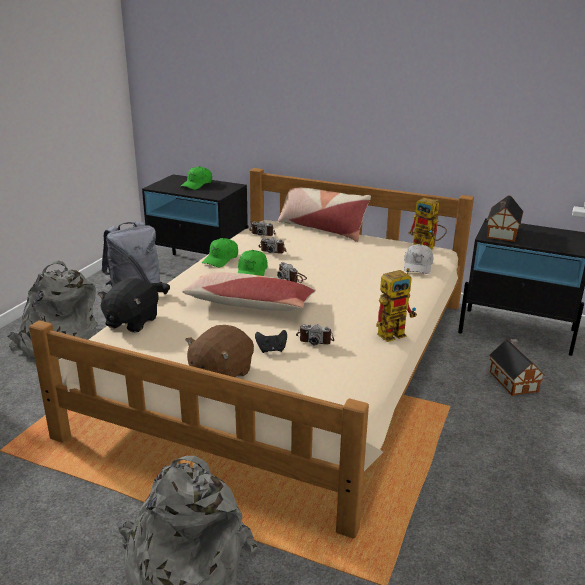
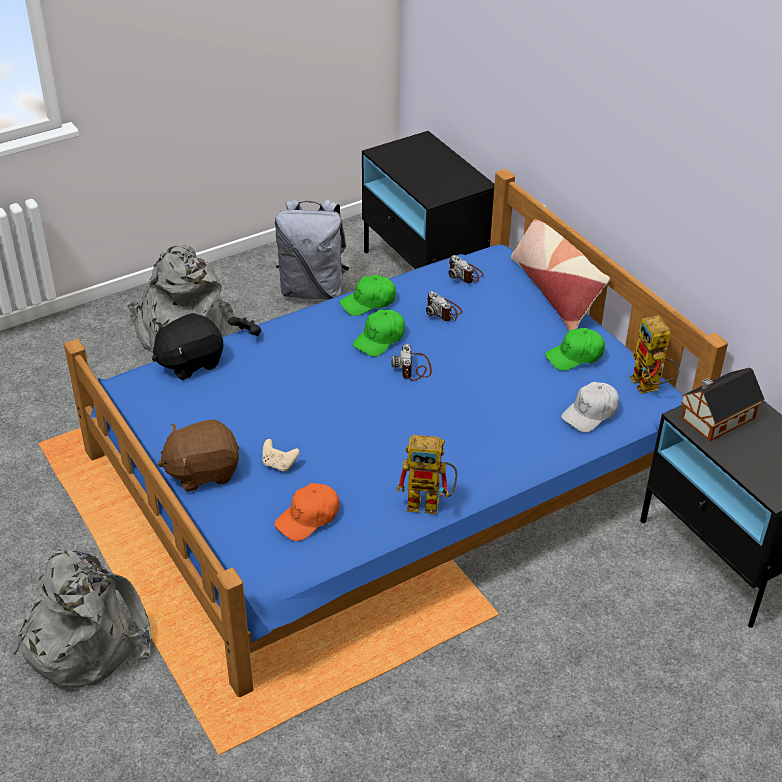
camera: 35 degrees right, 15 degrees up
(197, 184) = (434, 165): green cap -> green cap (575, 356)
(249, 304) = (324, 389): pillow -> none
(271, 350) = (279, 464): black game controller -> beige game controller
(289, 362) = (387, 466): beige bed -> blue bed
(315, 339) = (336, 471): camera -> none
(332, 369) = (308, 518): none -> orange cap
(512, 380) = (620, 621): toy house -> none

